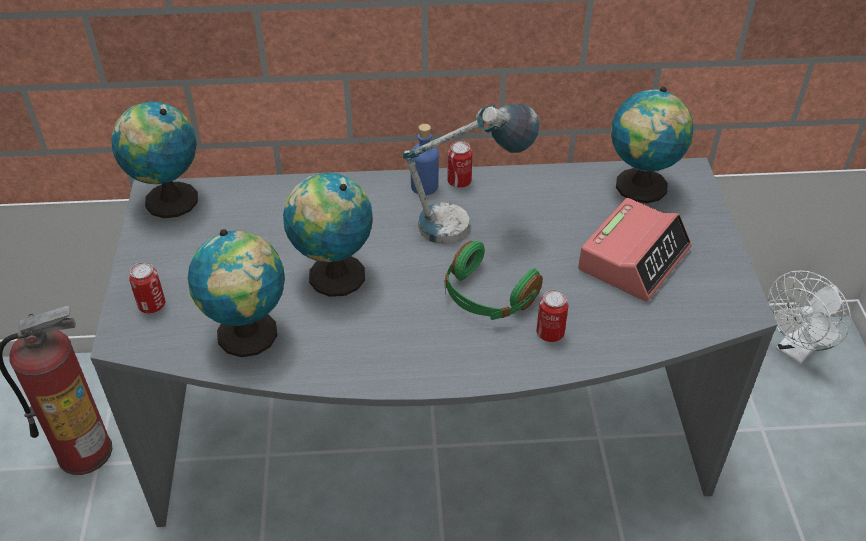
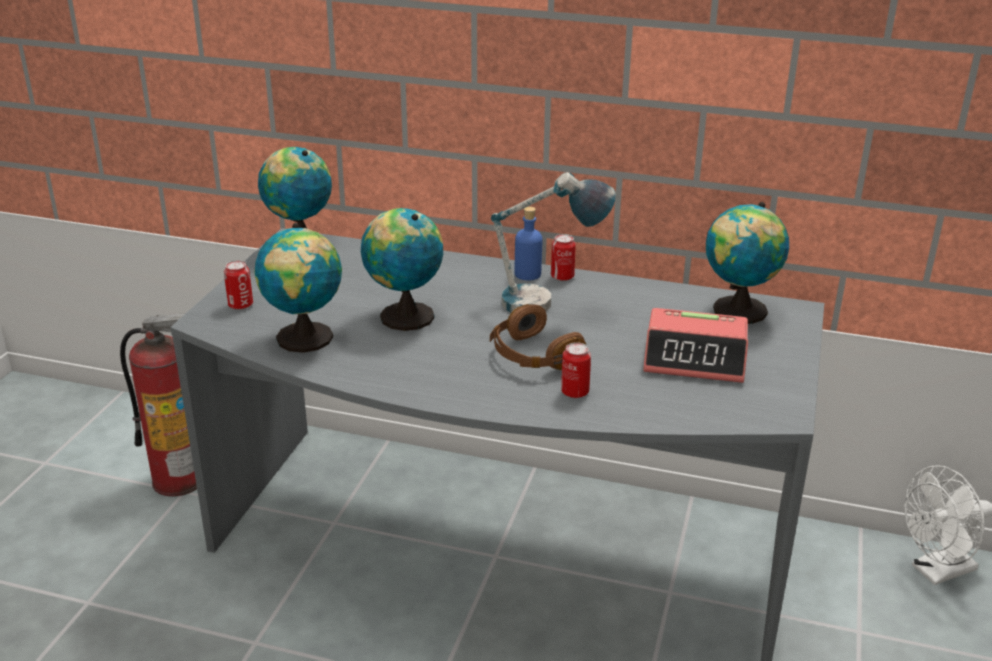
camera: 20 degrees right, 15 degrees down
(487, 296) = (532, 356): green headphones -> brown headphones
(634, 259) = (695, 358): alarm clock -> alarm clock turned 45 degrees clockwise

